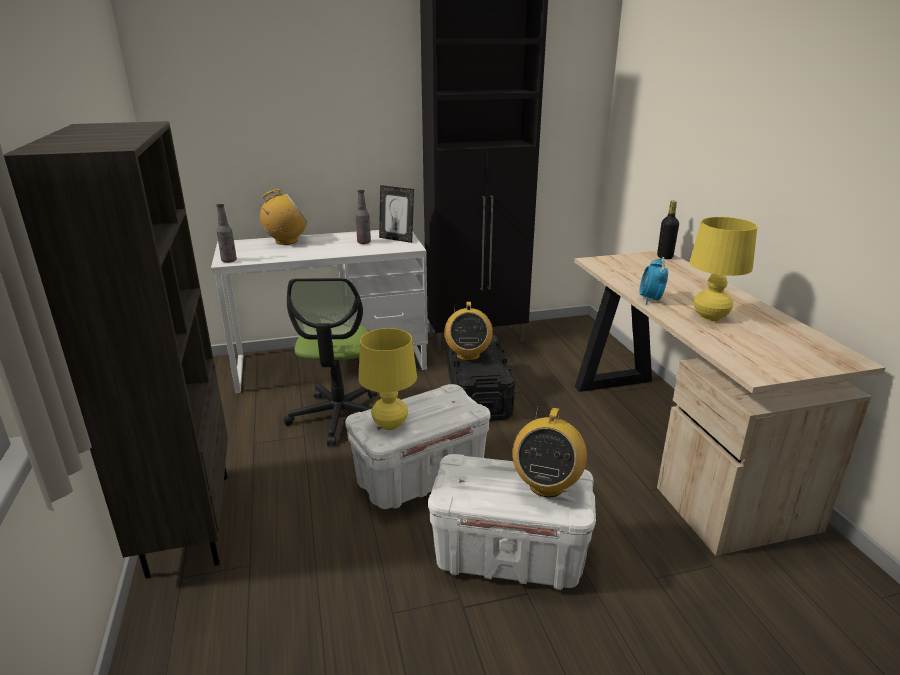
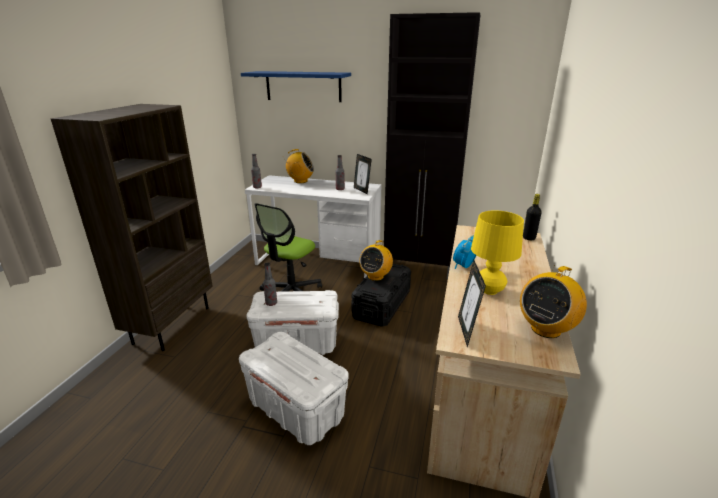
camera: 30 degrees right, 0 degrees up
(271, 87) = (303, 86): none -> blue shelf
(390, 424) = (271, 303): yellow table lamp -> bottle
(546, 485) = (309, 371): radio -> radio (545, 329)
(751, 361) = (466, 331): none -> picture frame

